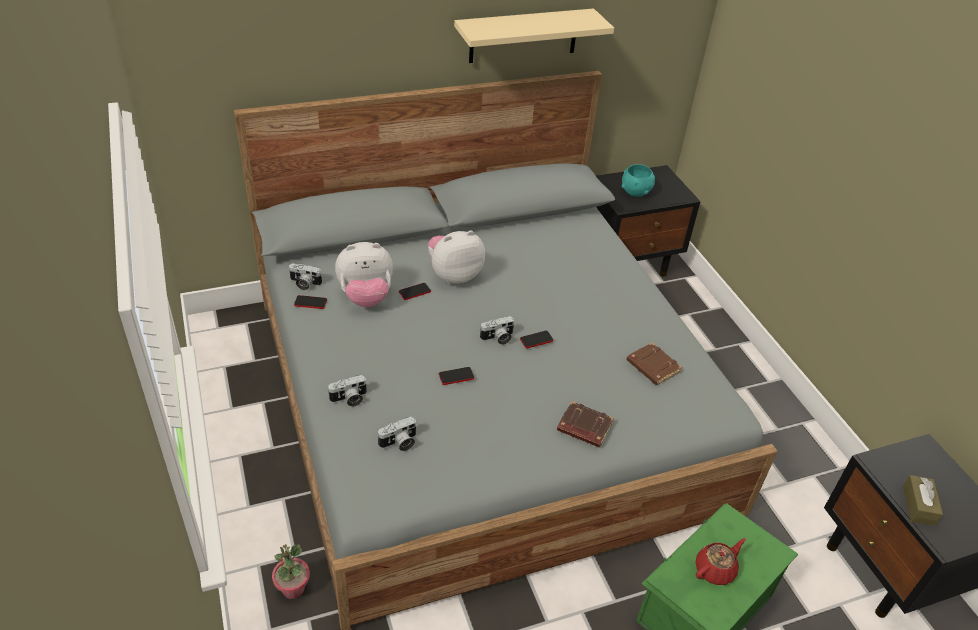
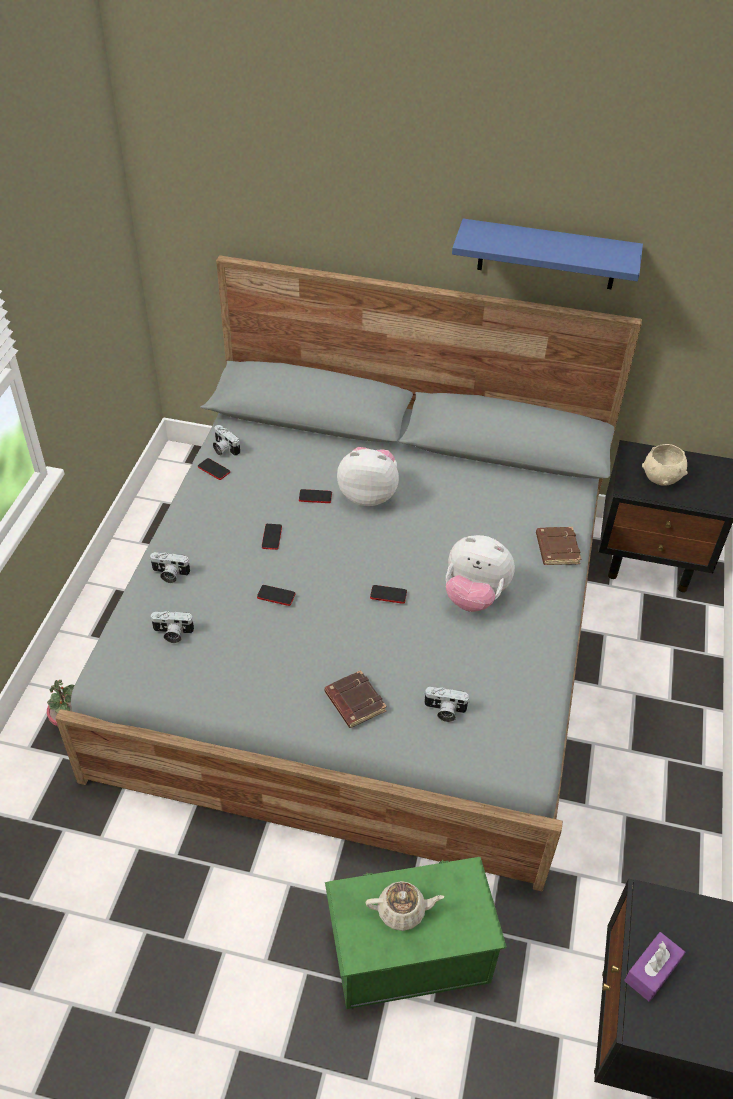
camera: 35 degrees right, 5 degrees up
(366, 297) = (266, 484): plush toy -> plush toy (474, 596)
(409, 335) = (272, 537): none -> phone
(498, 338) = (351, 576): camera -> camera (444, 711)
(523, 35) = (547, 255): beige shelf -> blue shelf
(636, 192) = (662, 478): turquoise bowl -> beige bowl
(652, 367) = (483, 676): brown book -> brown book (556, 548)
(715, 569) = (402, 911): red teapot -> beige teapot
(918, 506) = (652, 971): brown tissue box -> purple tissue box

